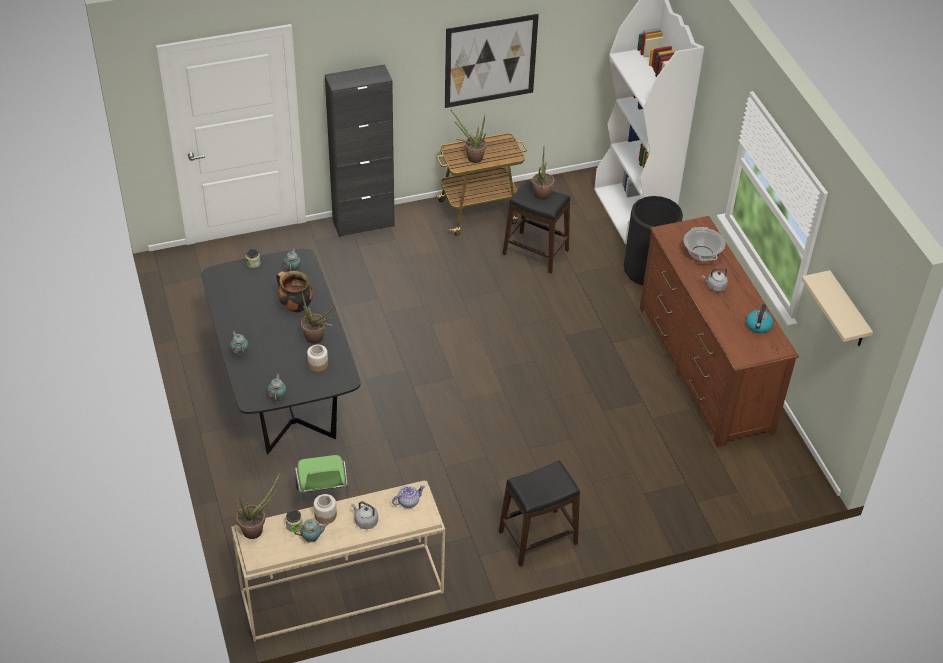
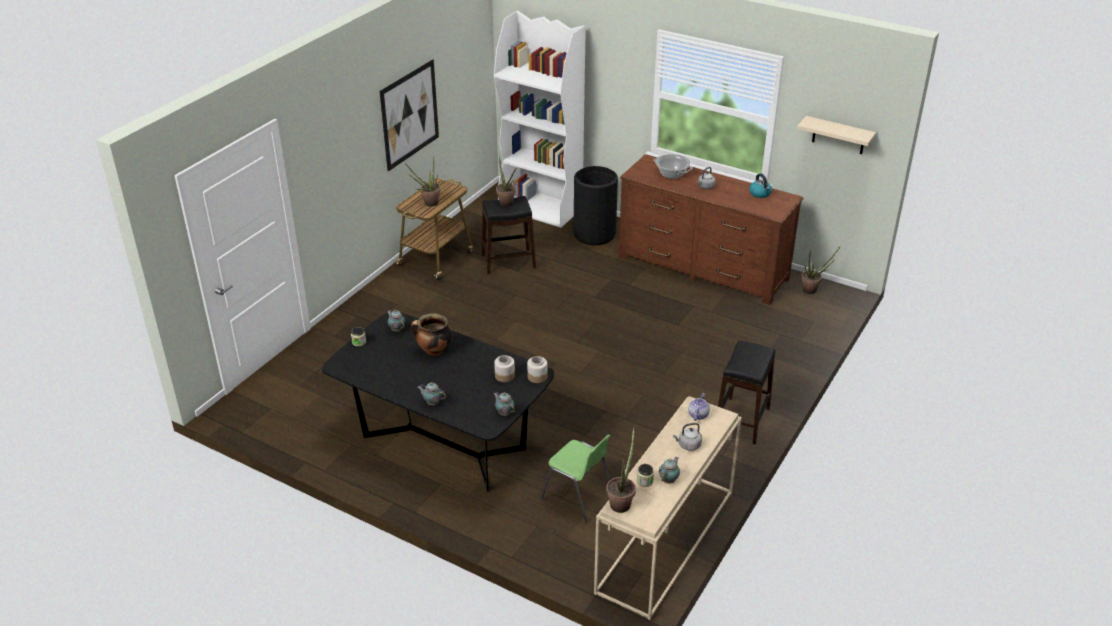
camera: 40 degrees left, 10 degrees down
(317, 339) = (481, 361): potted plant -> potted plant (812, 290)
(325, 515) = (656, 460): jar -> jar (537, 376)
(363, 223) = (358, 306): black cabinet -> none

